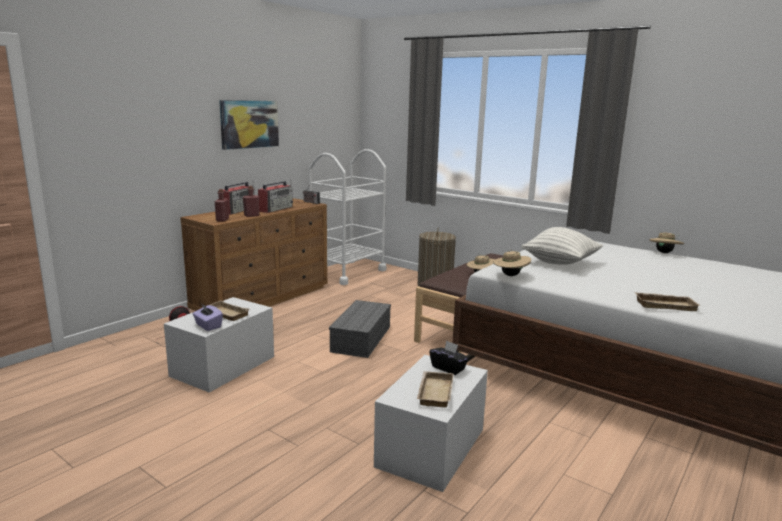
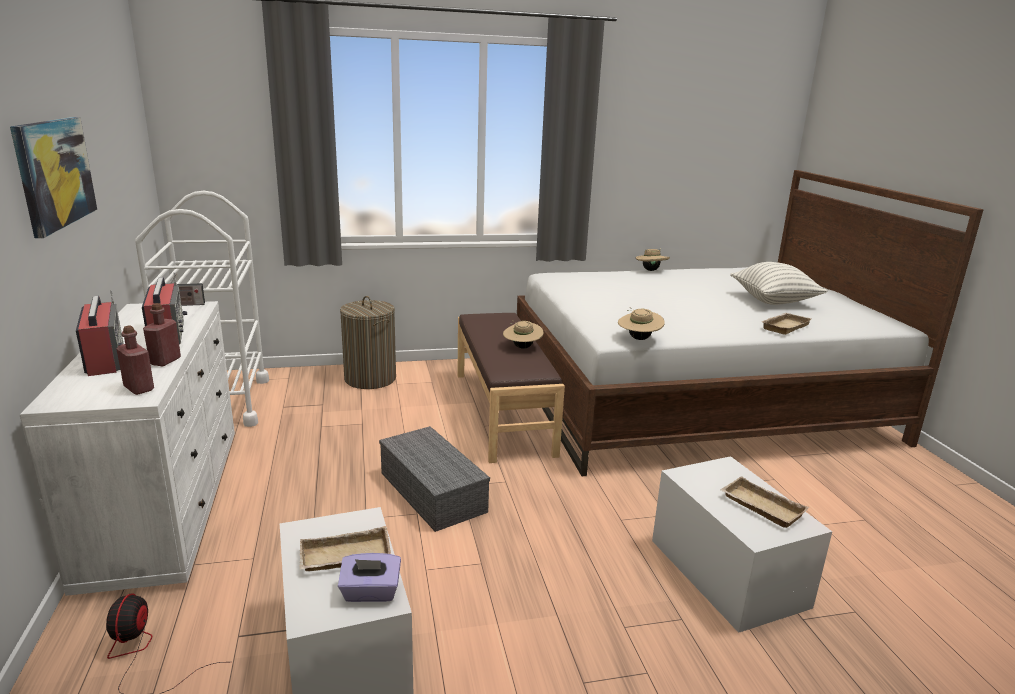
camera: 50 degrees left, 5 degrees up
(263, 298) = (167, 504): brown dresser -> white dresser
(448, 368) = (709, 473): black tissue box -> none
(560, 263) = (628, 308): pillow -> pillow (773, 301)

